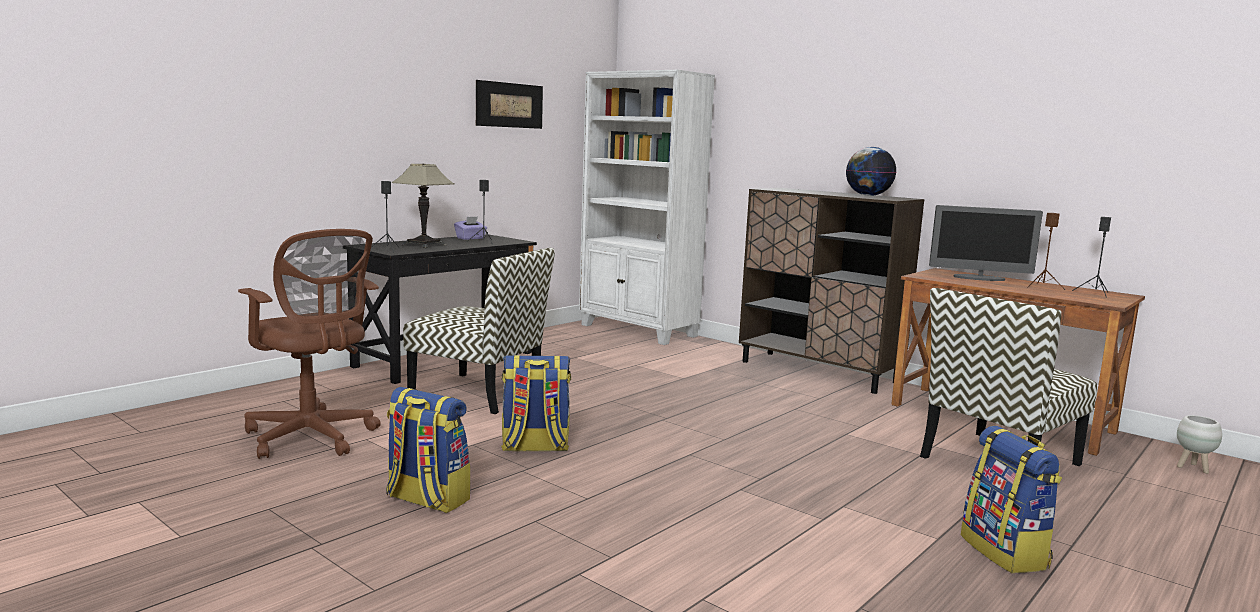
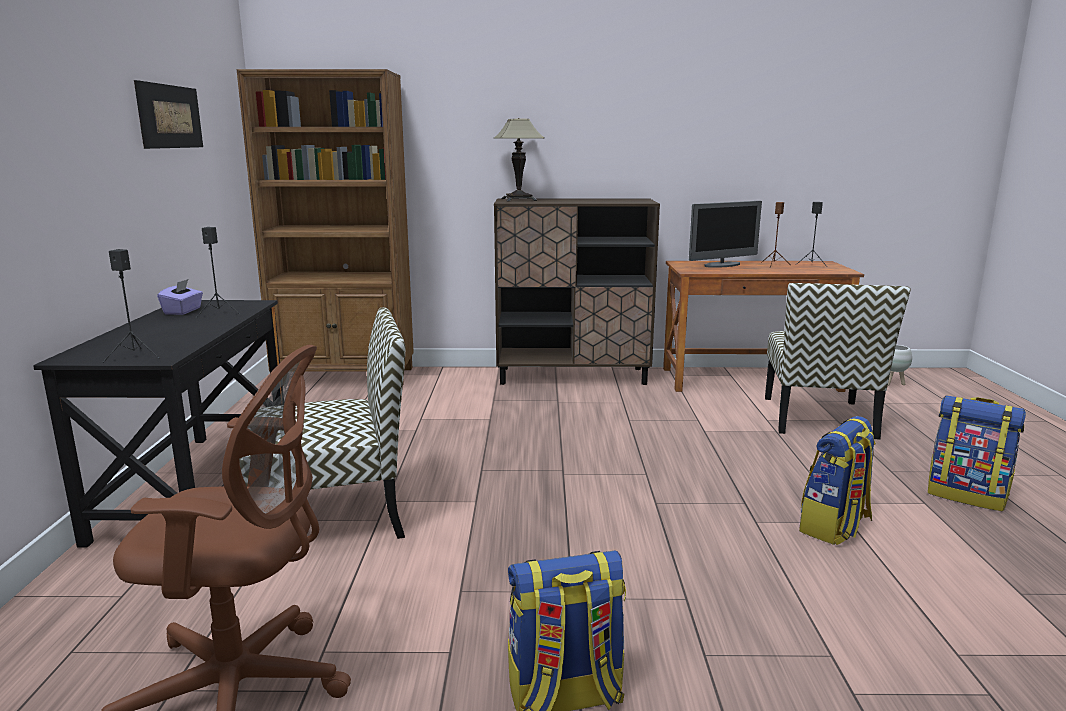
camera: 40 degrees left, 5 degrees up
(423, 245) = (158, 336): table lamp -> table lamp (518, 199)
(534, 447) = (525, 561): backpack -> backpack (835, 527)
(638, 331) = (346, 377): white bookcase -> brown bookcase
(868, 195) = (606, 199): globe -> none

